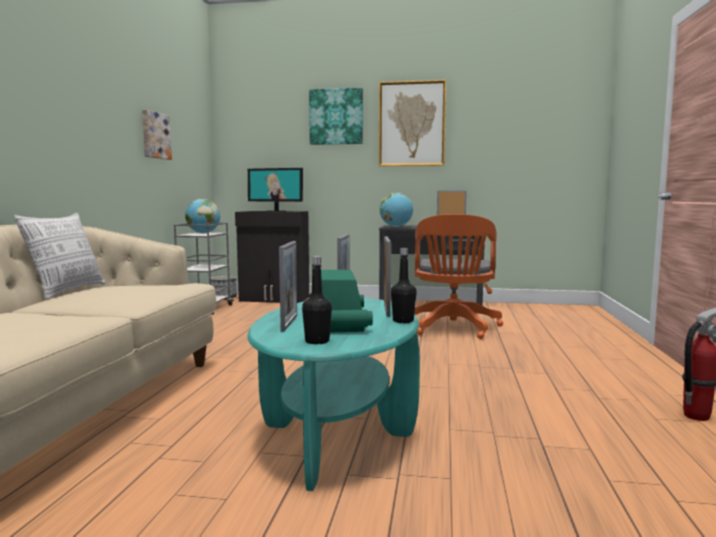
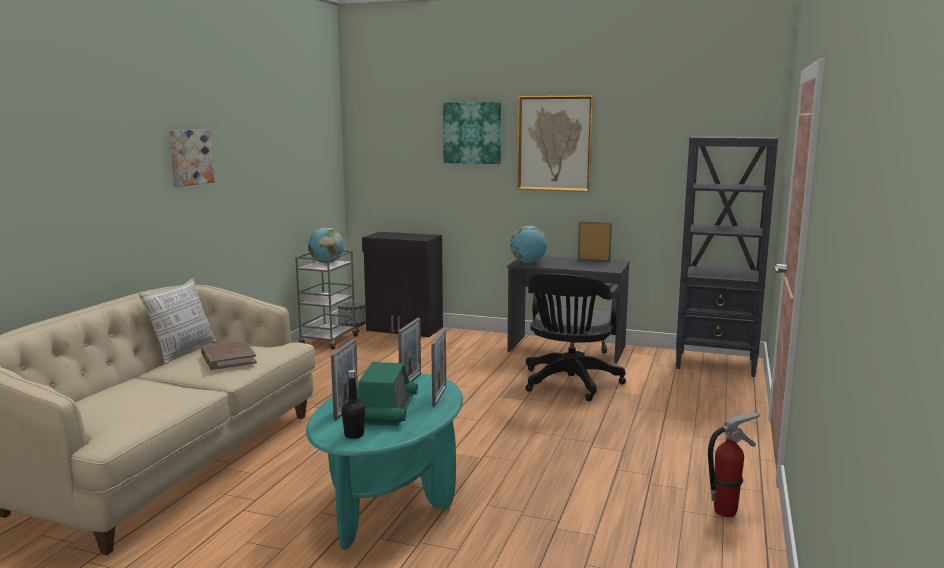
camera: 10 degrees right, 5 degrees up
(124, 291) = (228, 359): none -> brown book
(155, 135) = (275, 170): picture -> picture (189, 157)
(276, 211) = (405, 237): monitor -> none
(403, 321) = (441, 413): black bottle -> none
(453, 328) = (569, 384): orange office chair -> black office chair
(565, 310) = (716, 364): none -> black bookcase

